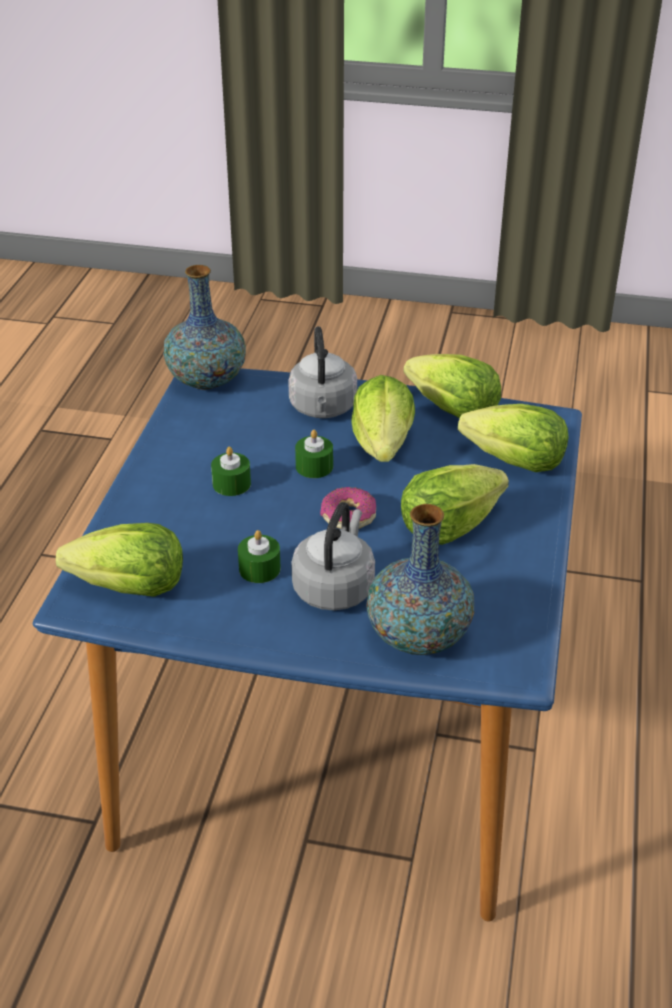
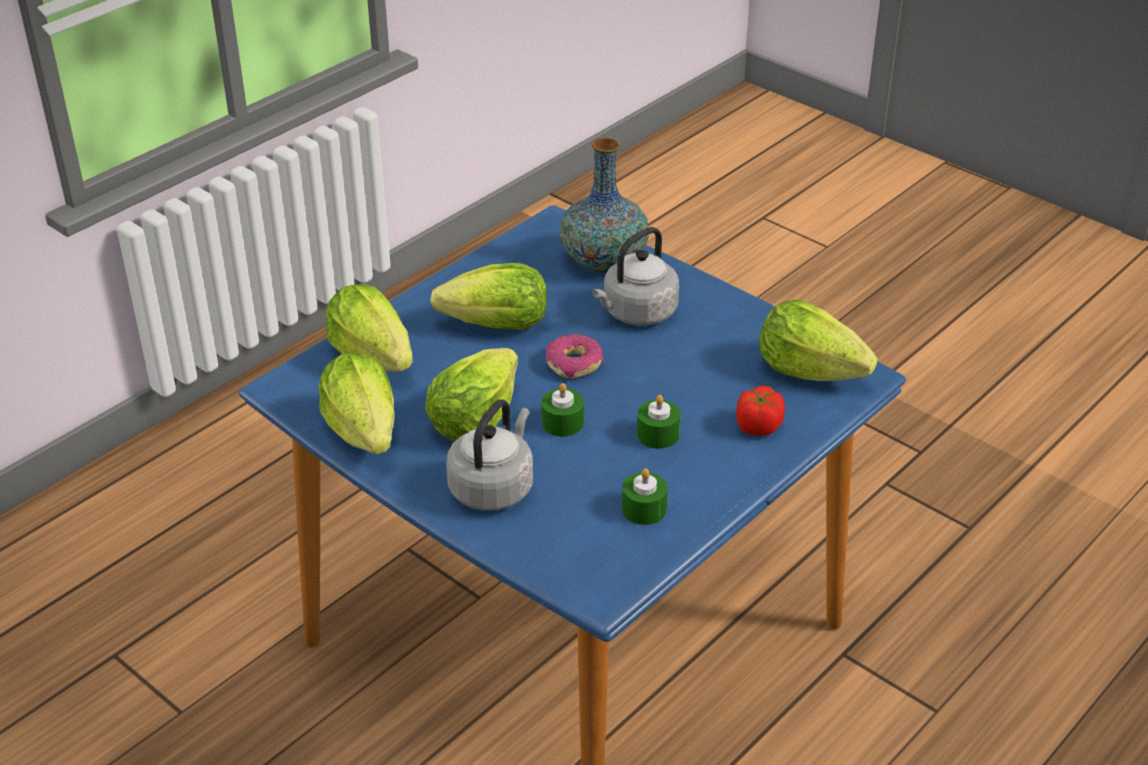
camera: 150 degrees left, 0 degrees up
(152, 519) = (758, 426): none -> tomato
(206, 380) = (593, 583): vase -> none
(259, 569) = (688, 348): green candle -> green candle (644, 509)

